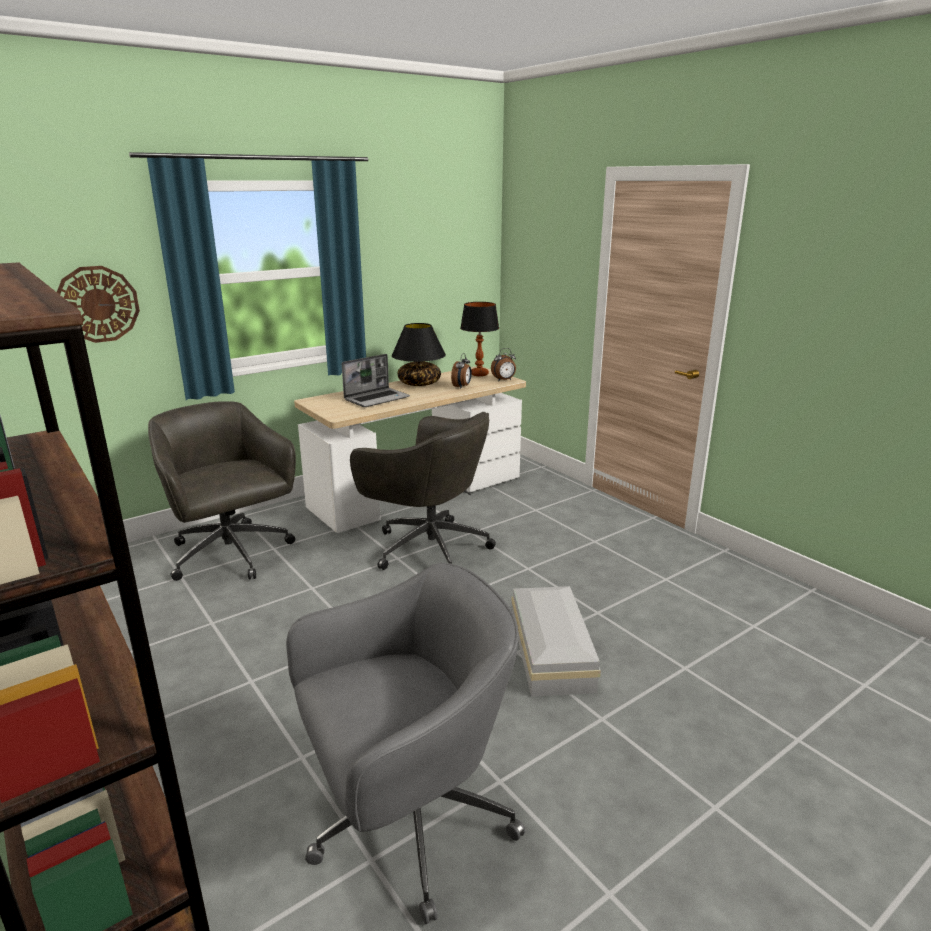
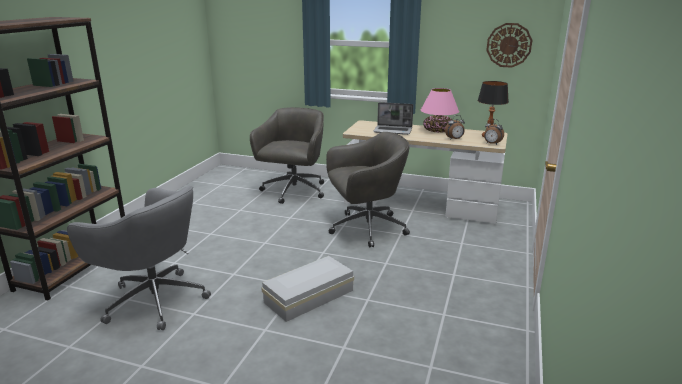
camera: 55 degrees right, 0 degrees up
(98, 304) = (277, 48): wall clock -> wall clock (509, 45)
(419, 383) = (438, 131): black table lamp -> pink table lamp
(428, 547) = (365, 229): grey office chair -> grey office chair turned 105 degrees counterclockwise

